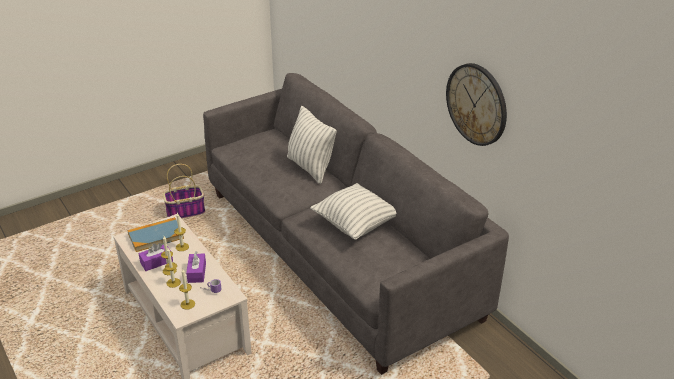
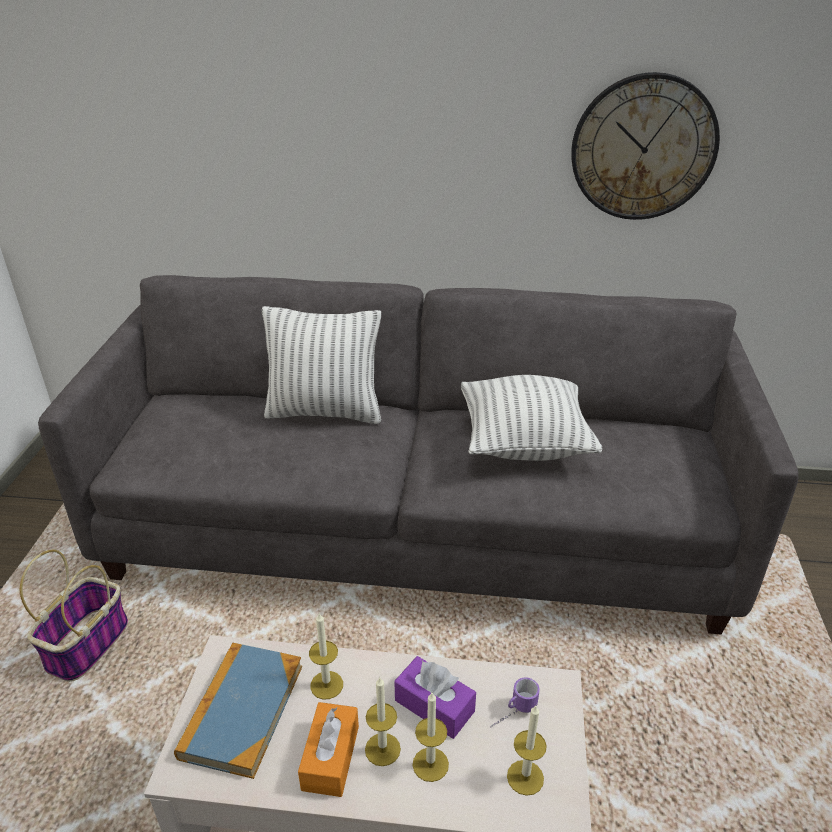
camera: 50 degrees left, 0 degrees up
(156, 262) = (330, 757): purple tissue box -> orange tissue box

